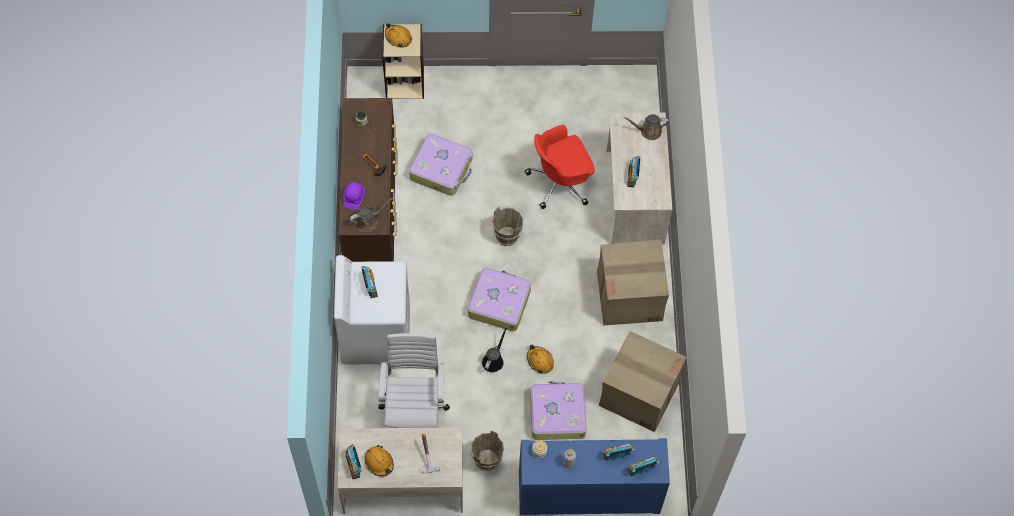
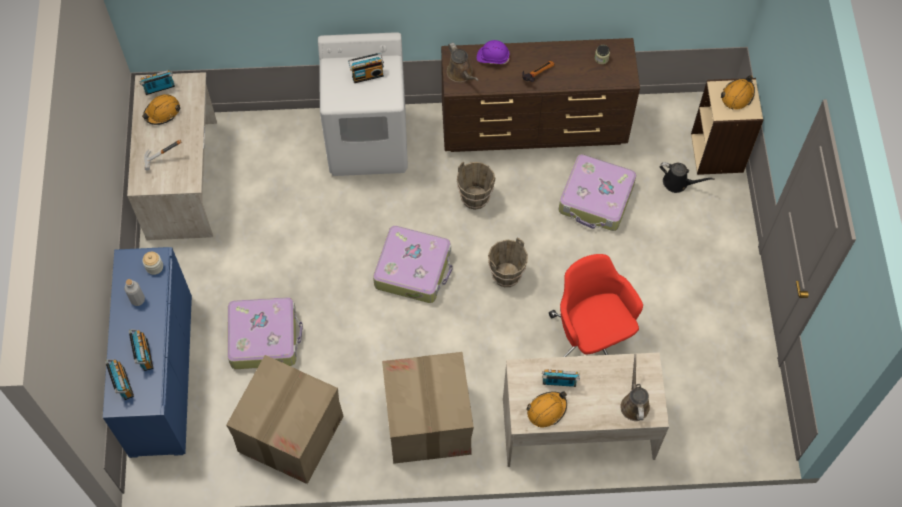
camera: 90 degrees right, 0 degrees up
(414, 414) = (269, 185): white office chair -> none
(487, 460) = (208, 263): brown bucket -> brown bucket (475, 198)
(493, 360) = (336, 266): black watering can -> black watering can (678, 183)
(540, 361) = (335, 317): orange hard hat -> orange hard hat (546, 410)

